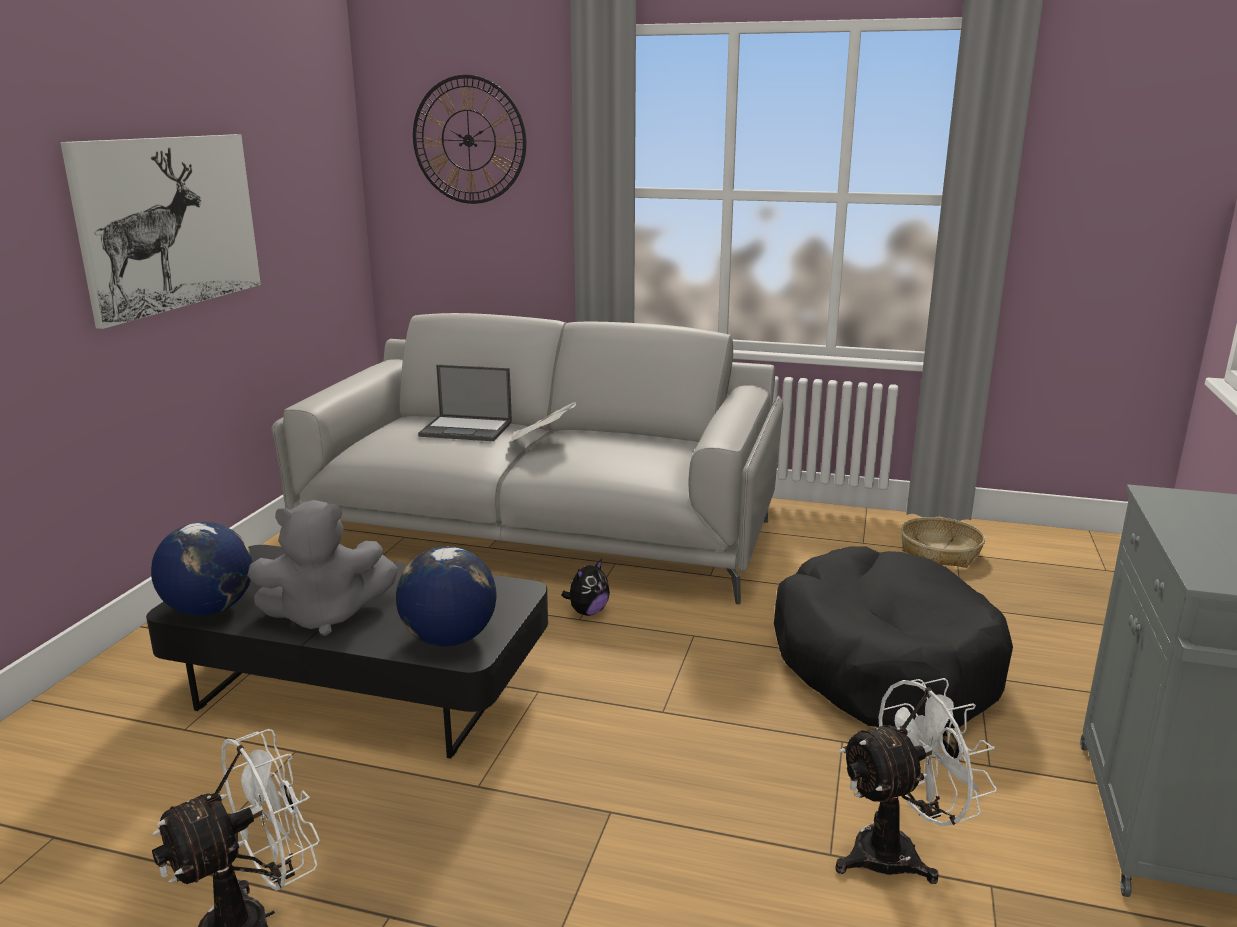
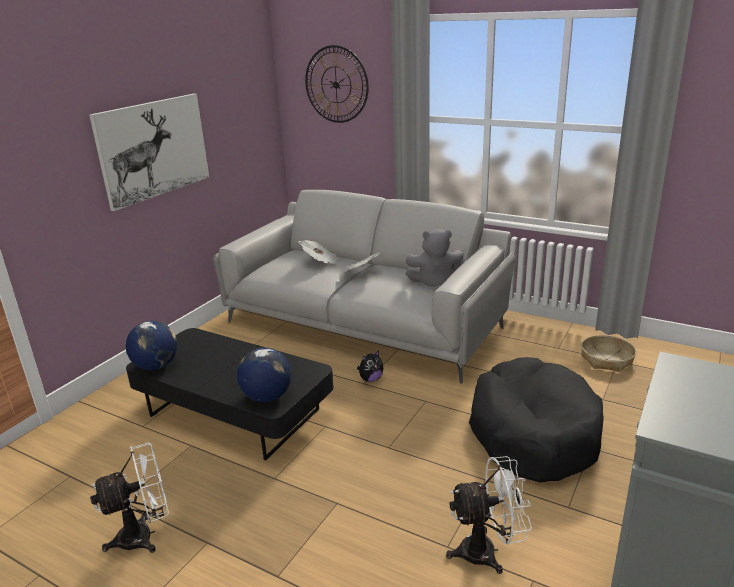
camera: 15 degrees right, 5 degrees up
(325, 616) = (210, 376): grey plush toy -> grey plush toy (436, 282)
(467, 429) = (321, 262): laptop -> newspaper

